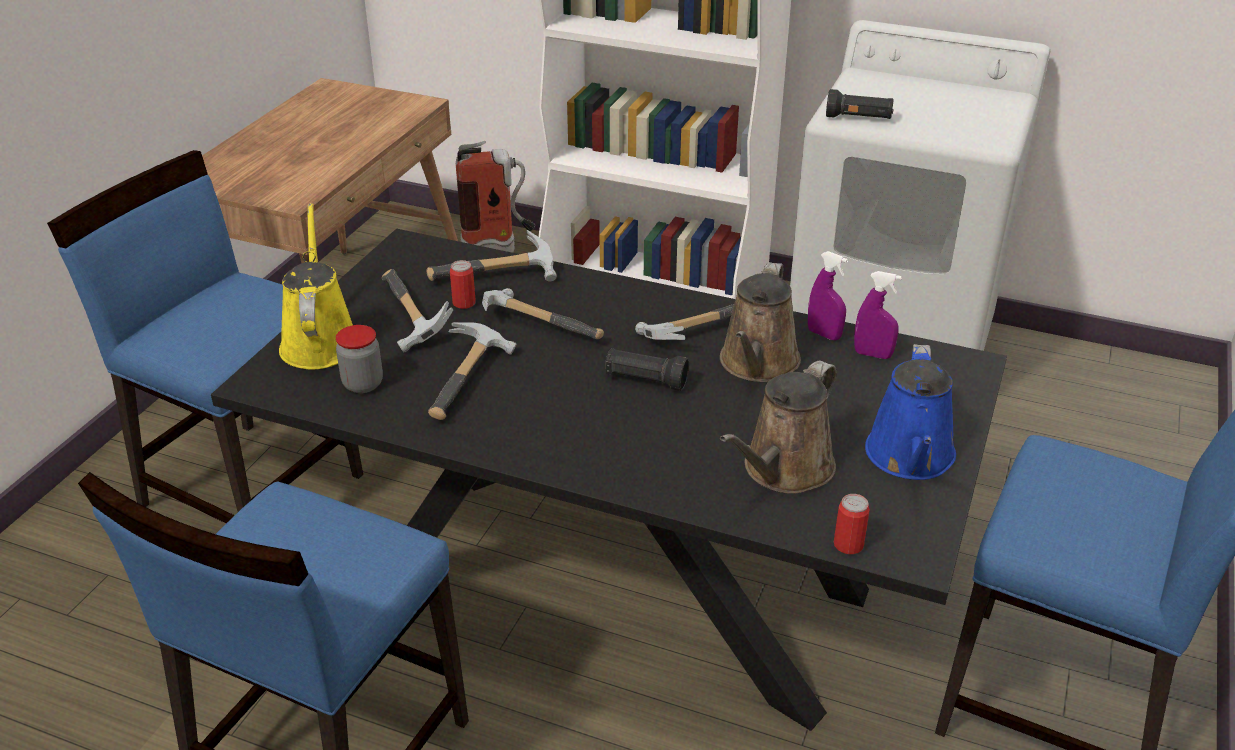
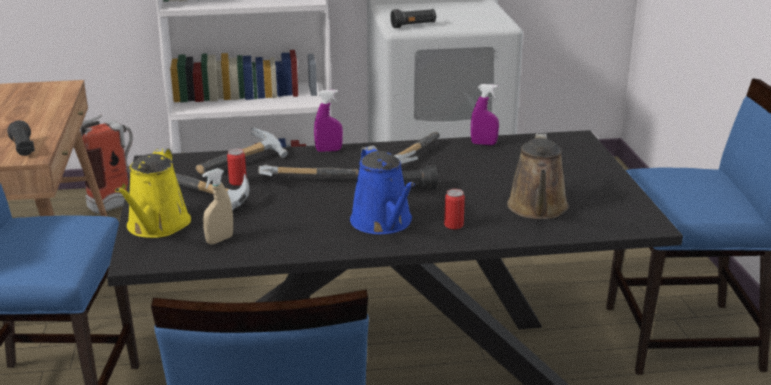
camera: 30 degrees left, 10 degrees down
(295, 187) = (23, 149): none -> black flashlight
(320, 341) = (156, 226): yellow watering can -> yellow watering can turned 135 degrees counterclockwise
(363, 384) = (219, 240): jar -> beige spray bottle
(472, 381) = (295, 219): hammer -> none
(758, 364) = (463, 166): brown watering can -> none
(848, 545) = (611, 230): can -> can (453, 225)
(872, 354) = (521, 146): purple spray bottle -> purple spray bottle (328, 150)
(910, 458) = (596, 185): blue watering can -> blue watering can (383, 223)

